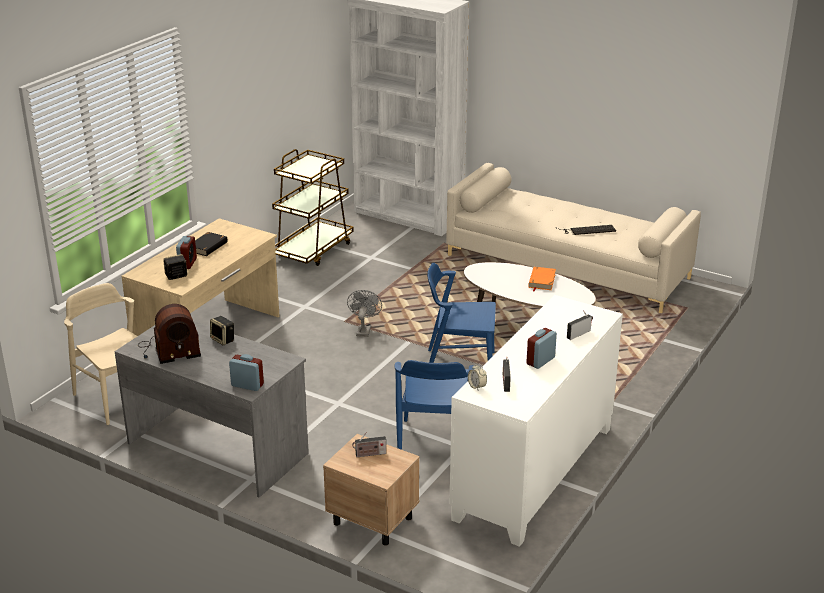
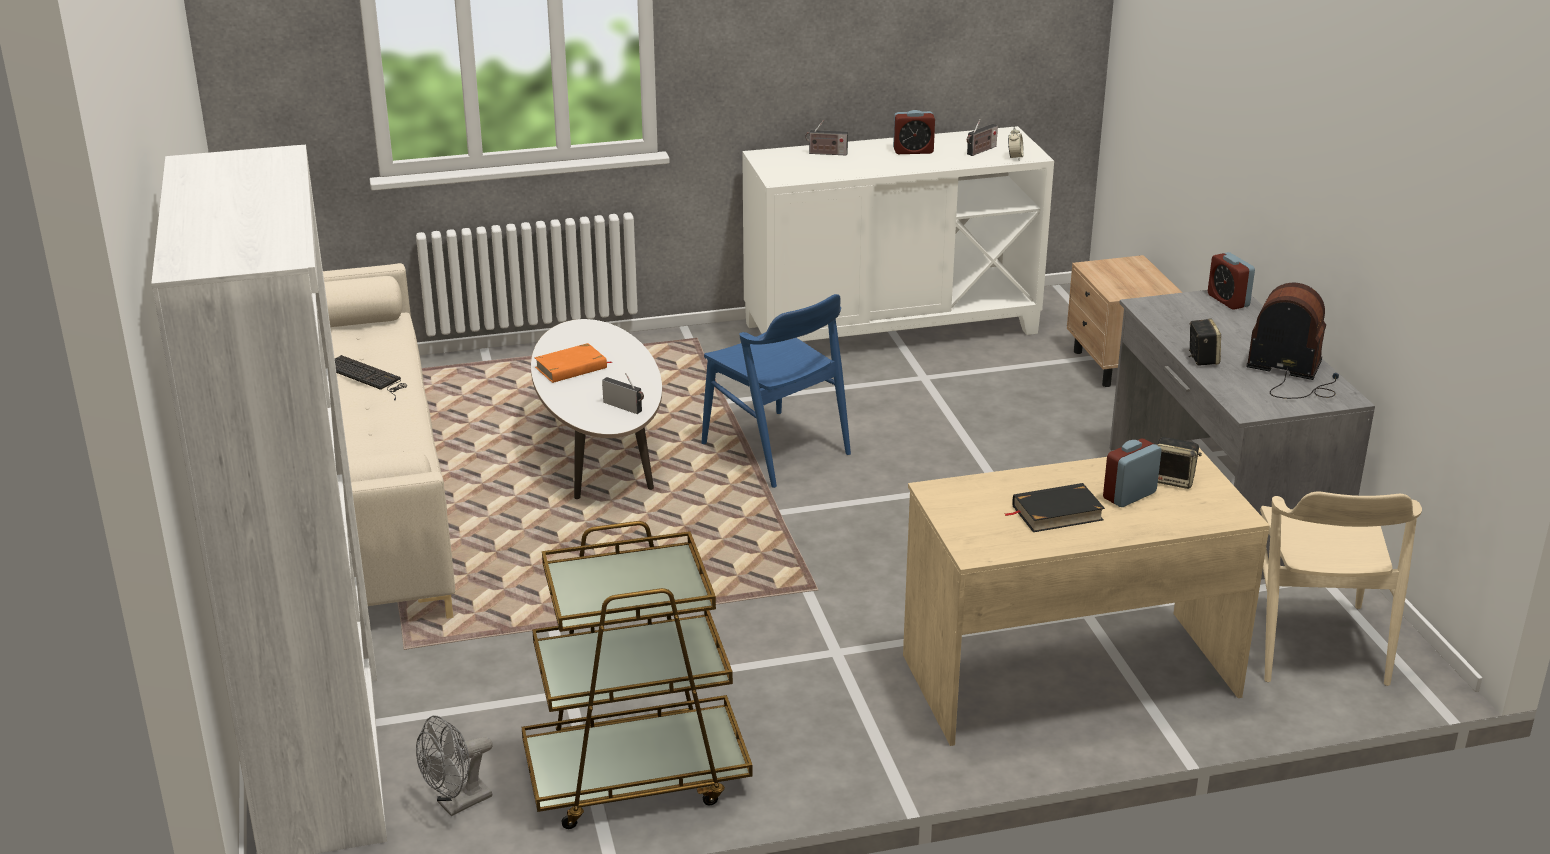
camera: 135 degrees left, 0 degrees up
(364, 329) = (809, 561): grey fan -> grey fan (457, 804)
(369, 454) = (1122, 281): radio -> radio (624, 407)
(434, 443) = (949, 393): blue chair -> none

